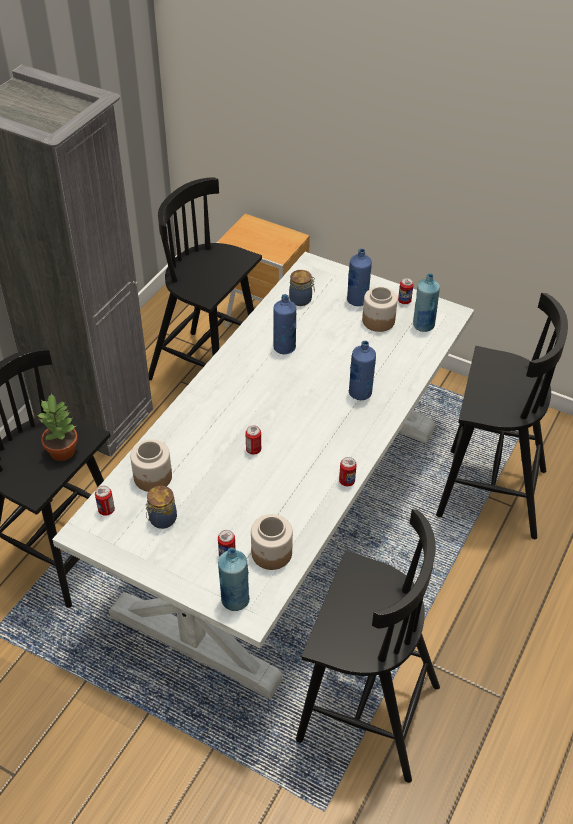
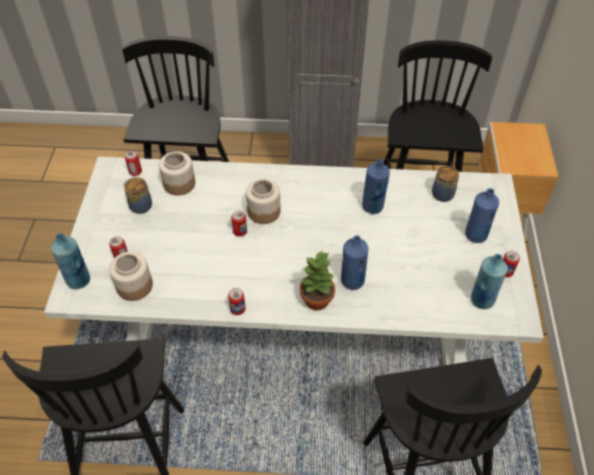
camera: 65 degrees right, 5 degrees up
(63, 451) = (184, 128): potted plant -> potted plant (317, 300)
(378, 321) = (459, 261): jar -> jar (264, 211)

